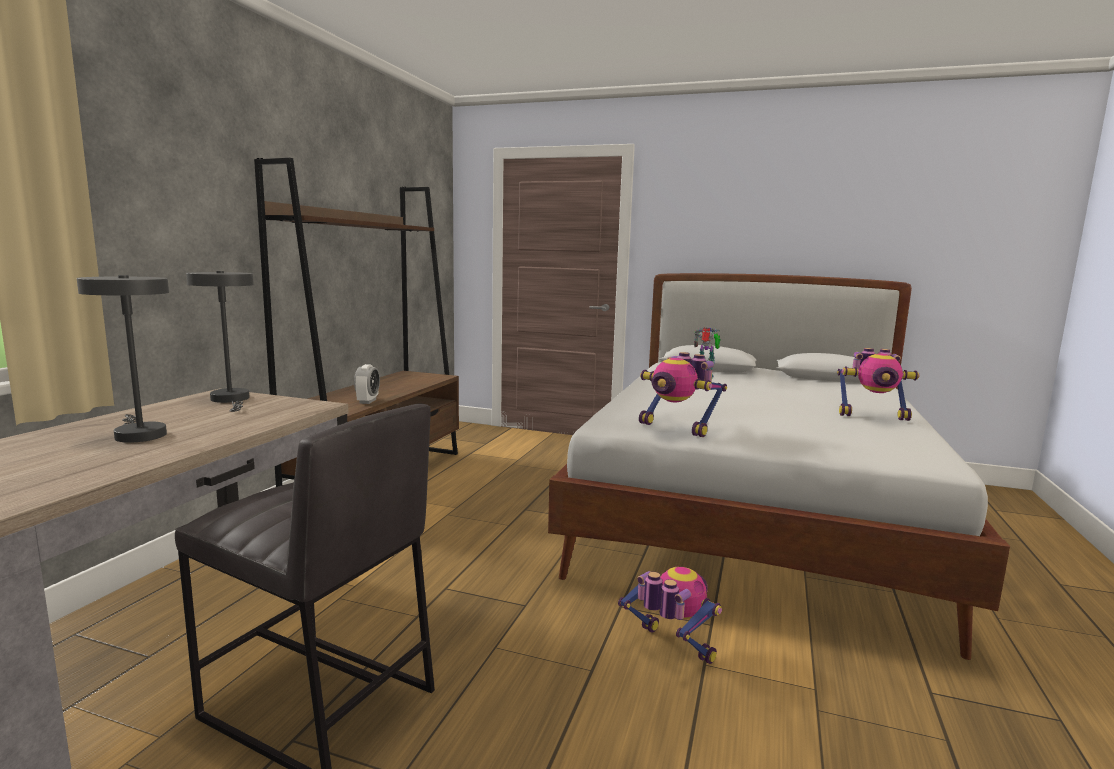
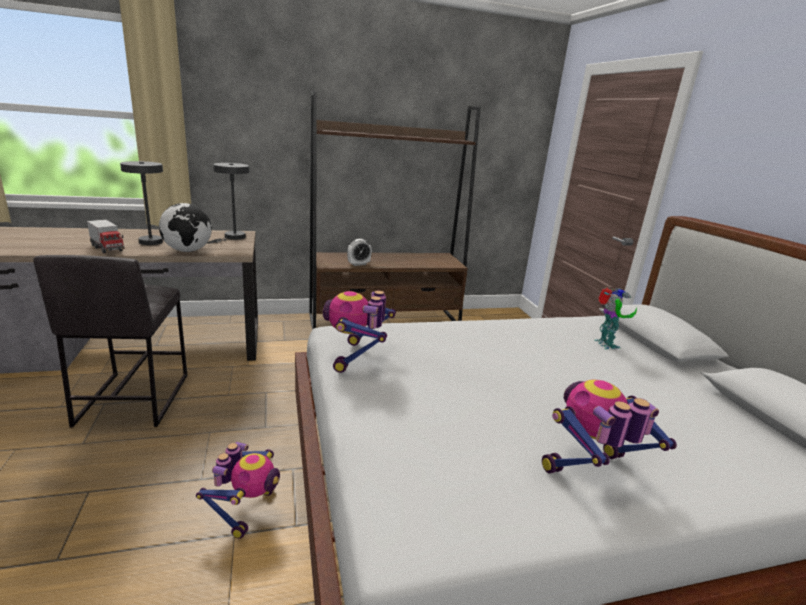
camera: 55 degrees right, 10 degrees up
(115, 461) = (107, 249): none -> toy truck
(252, 424) = (188, 251): none -> globe
(872, 415) = (590, 471): toy robot -> toy robot turned 90 degrees clockwise

